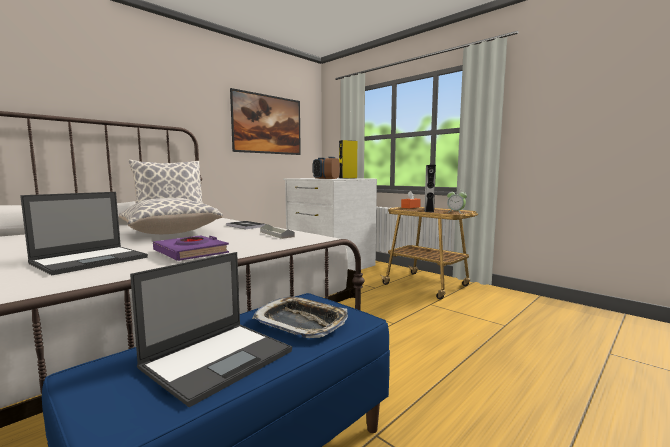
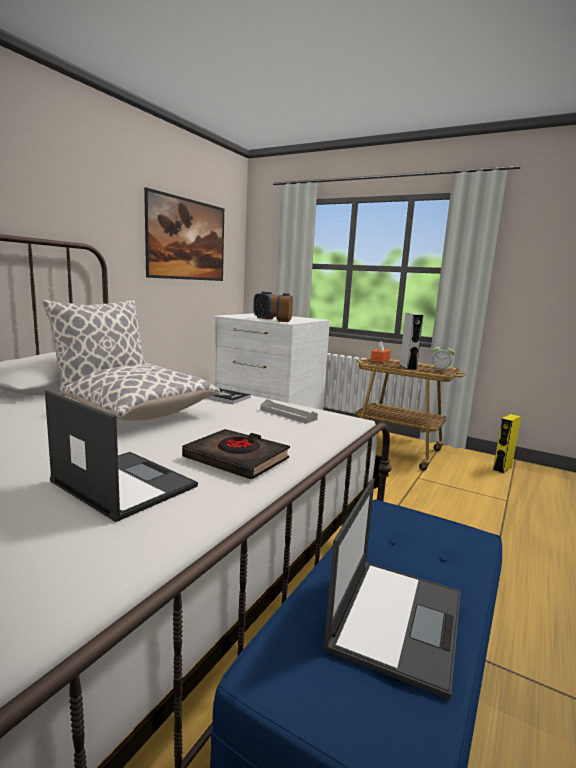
camera: 15 degrees left, 5 degrees up
(91, 260) = (122, 483): laptop -> laptop turned 75 degrees counterclockwise
(191, 253) = (237, 459): purple book -> black book
(301, 322) = (421, 549): tray -> none
(348, 178) = (295, 318): yellow speaker -> yellow speaker (502, 468)

